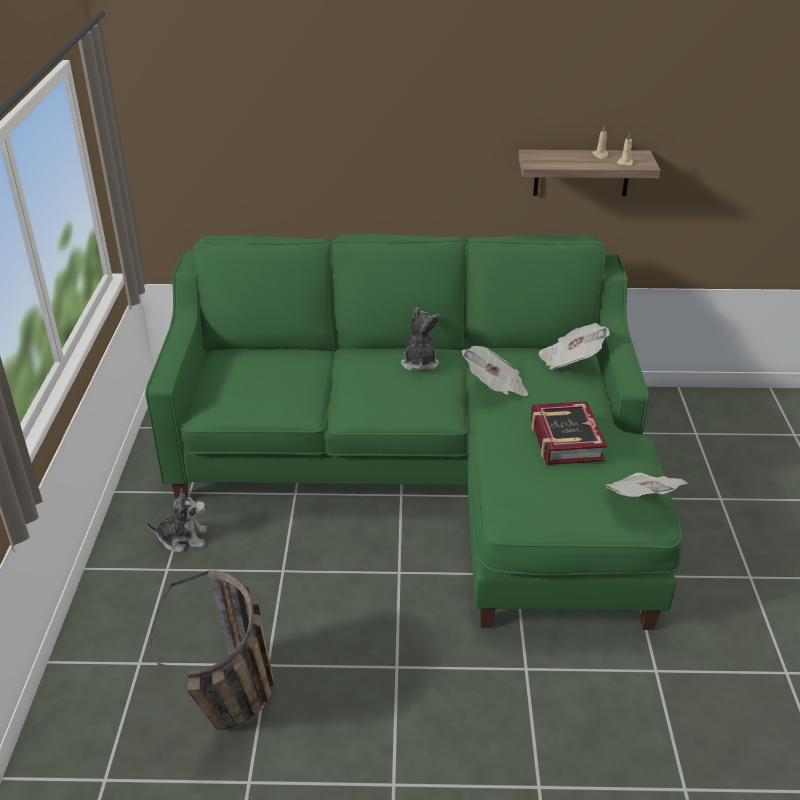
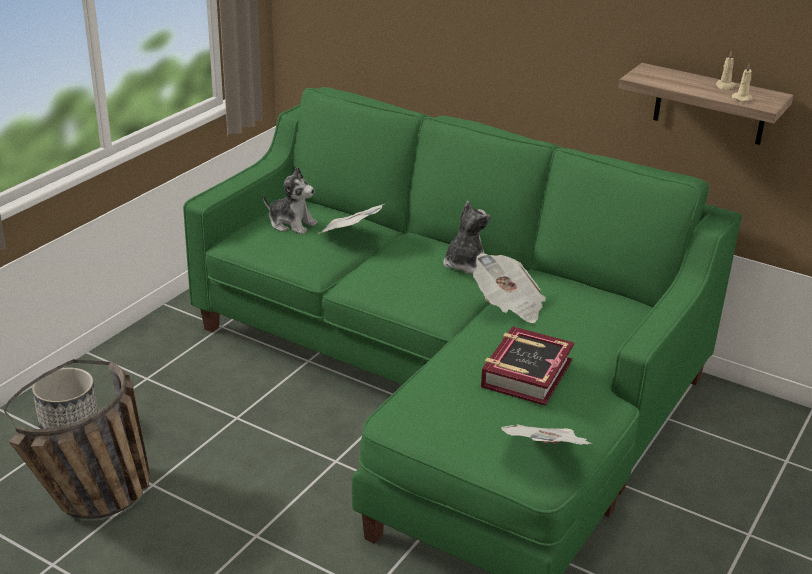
camera: 30 degrees right, 5 degrees down
(133, 643) = (69, 422): none -> planter
(183, 538) = (181, 360): plush toy -> plush toy (291, 224)
(570, 360) = (618, 309): newspaper -> newspaper (351, 234)

